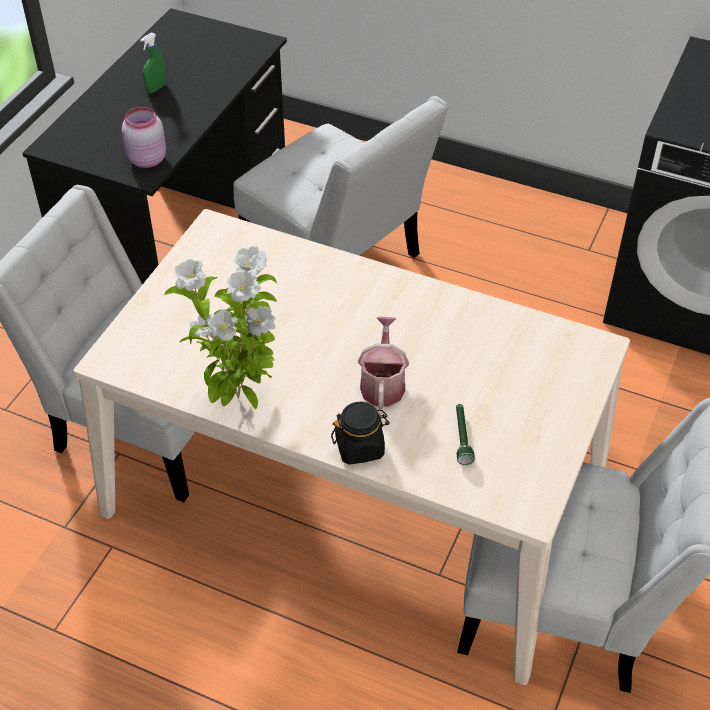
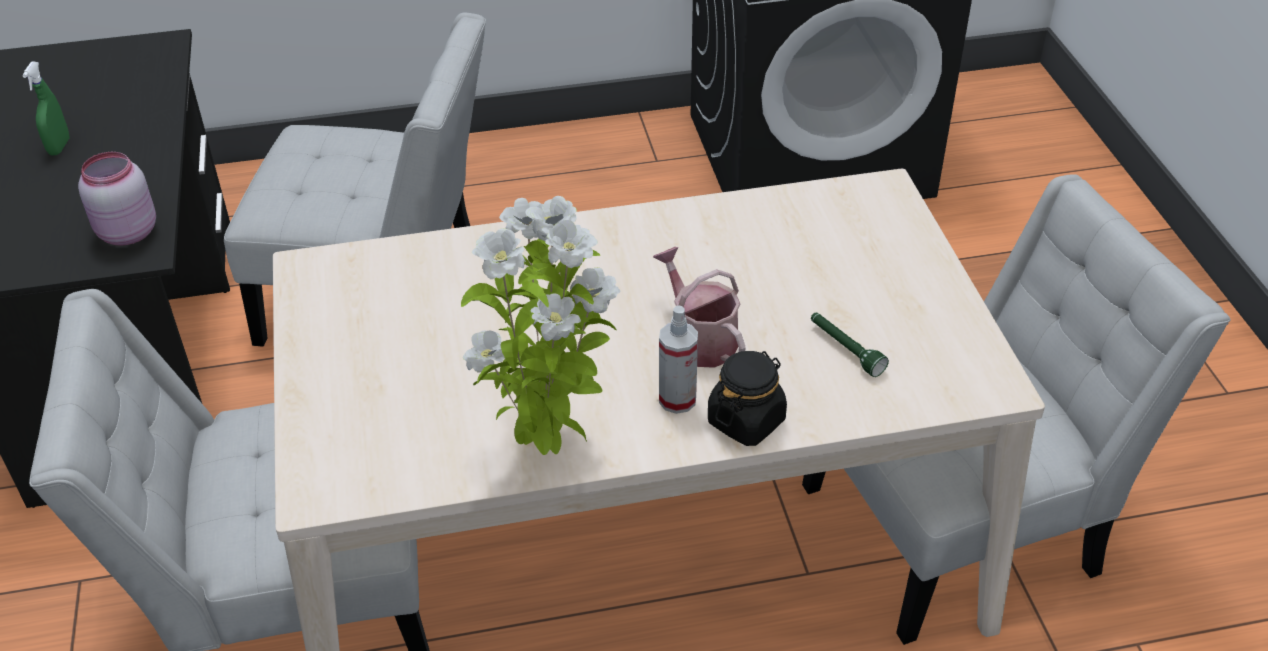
camera: 35 degrees left, 5 degrees down
(334, 413) = (677, 399): none -> spray bottle

